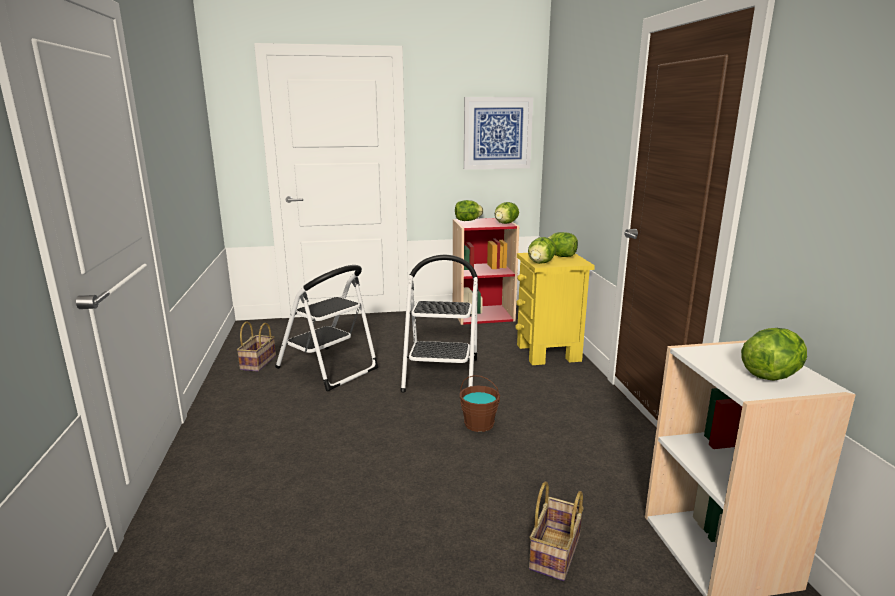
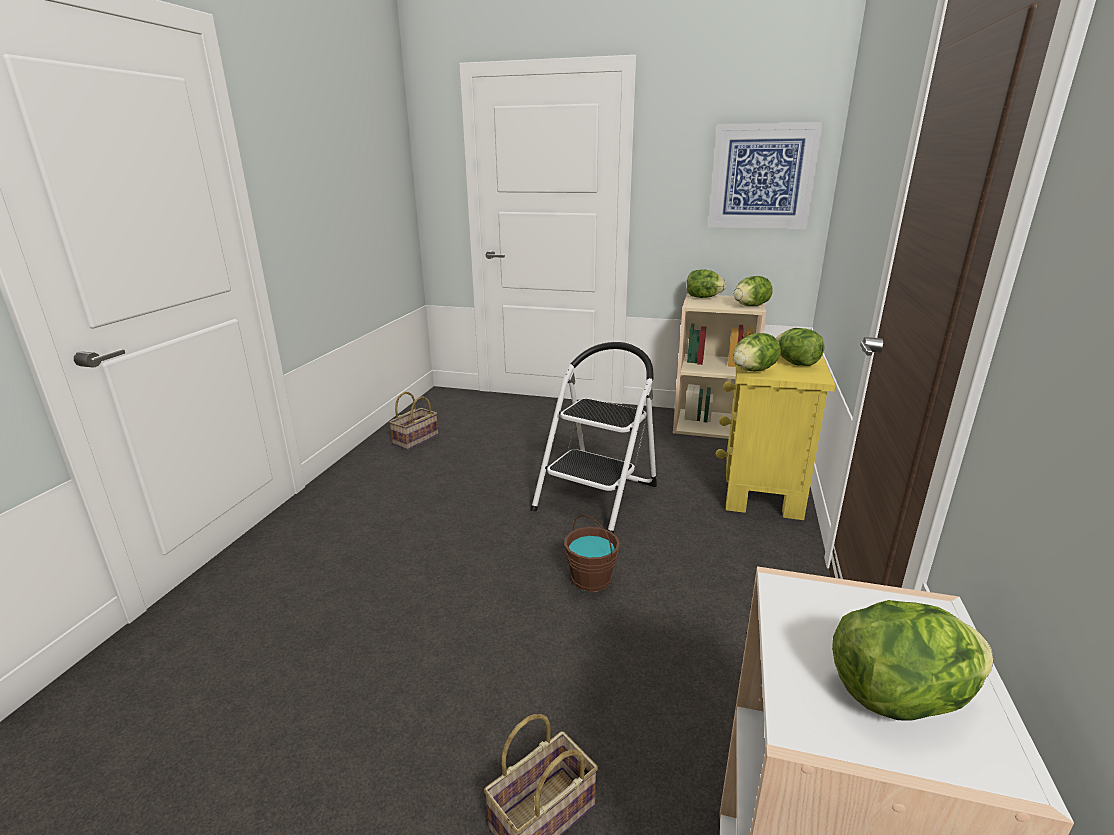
camera: 25 degrees right, 5 degrees up
(328, 369) = (477, 462): step ladder -> none
(483, 314) = (712, 424): red bookcase -> beige bookcase

